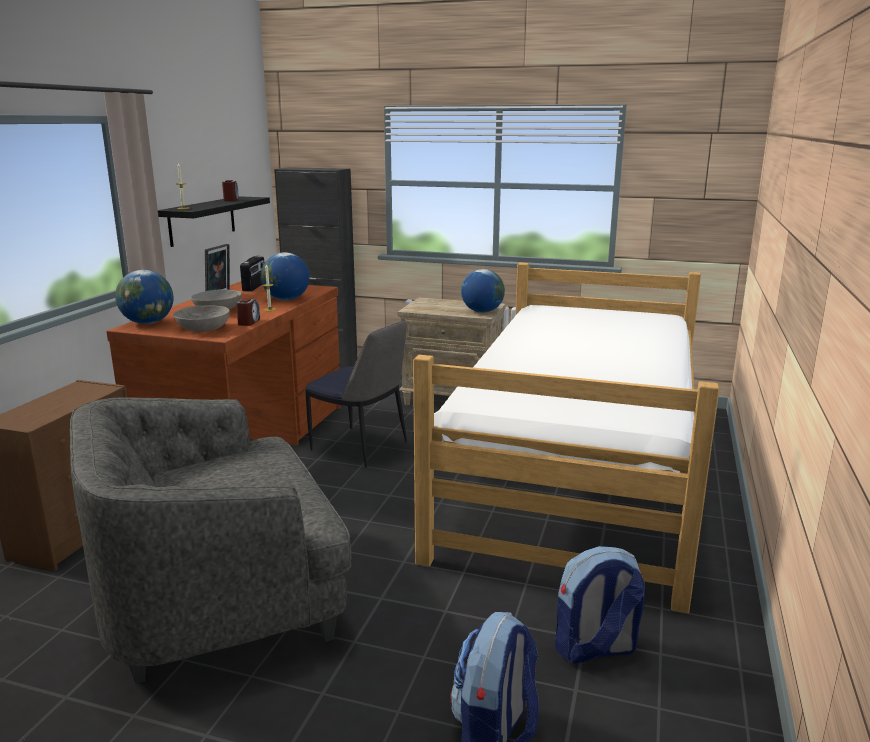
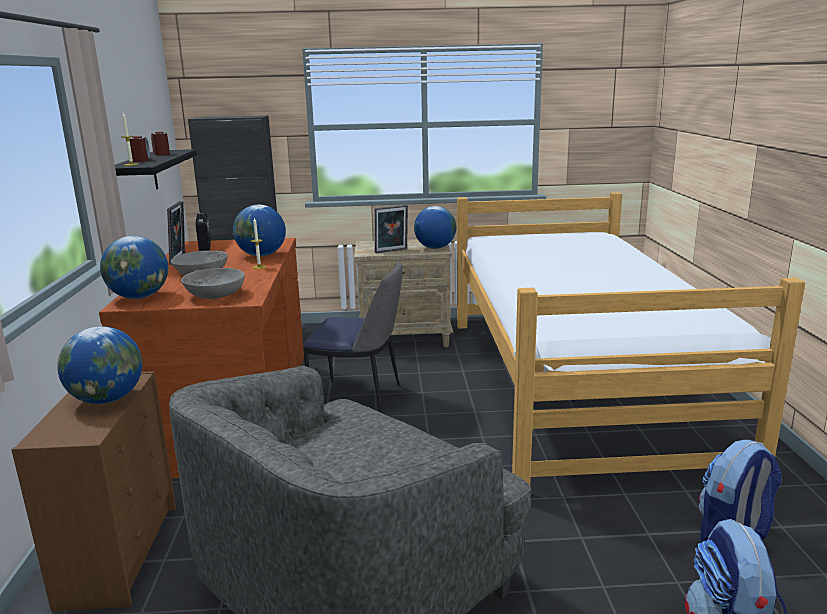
camera: 20 degrees left, 0 degrees up
(70, 401) = (107, 399): none -> globe
(249, 322) = (256, 282): alarm clock -> alarm clock (141, 160)
(437, 310) = (391, 251): none -> picture frame

